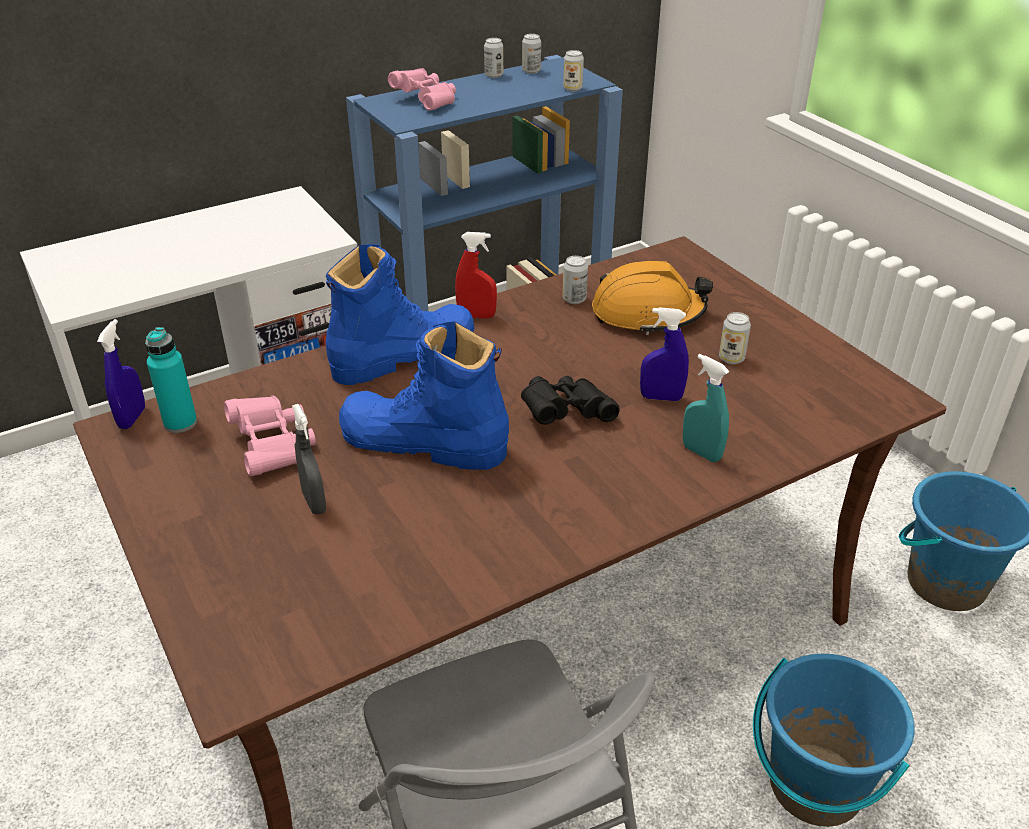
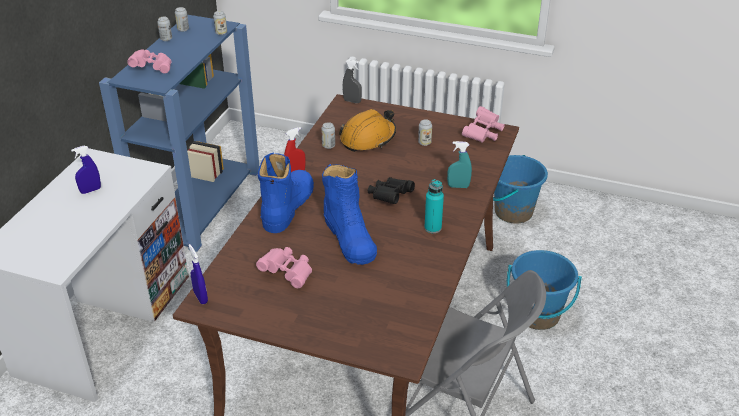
camera: 40 degrees left, 0 degrees up
(180, 423) = (228, 287): turquoise bottle -> turquoise bottle (433, 228)
(314, 502) = (338, 283): grey spray bottle -> grey spray bottle (352, 101)
(423, 443) = (349, 238): blue boot -> blue boot turned 90 degrees counterclockwise
(661, 397) = (418, 172): blue spray bottle -> blue spray bottle (90, 190)
(859, 388) = (483, 133): none -> pink binoculars

